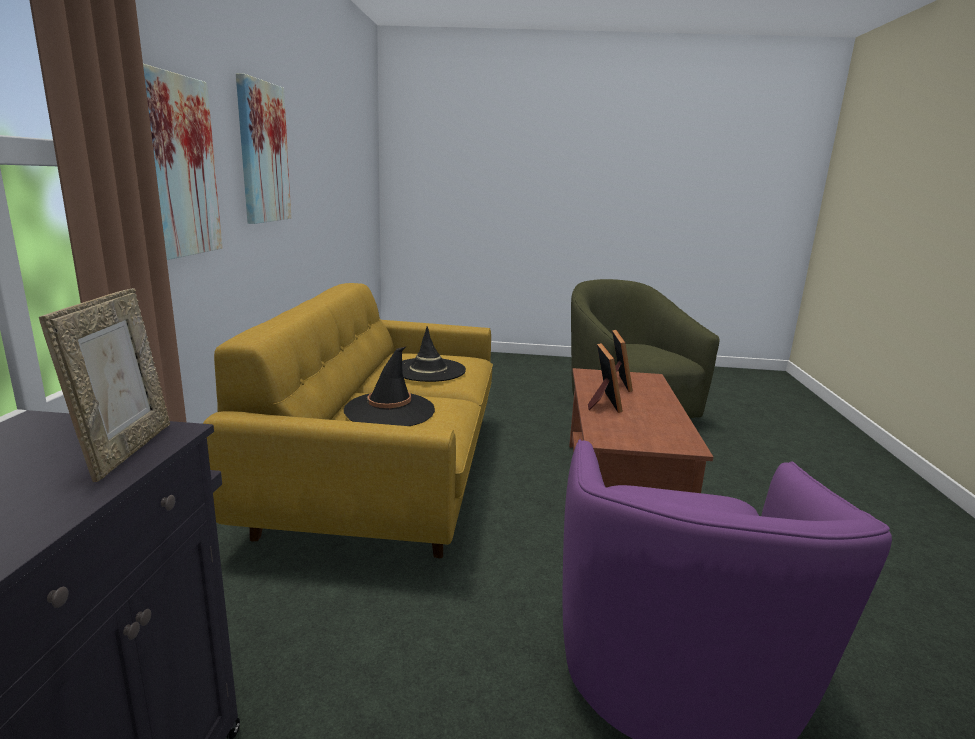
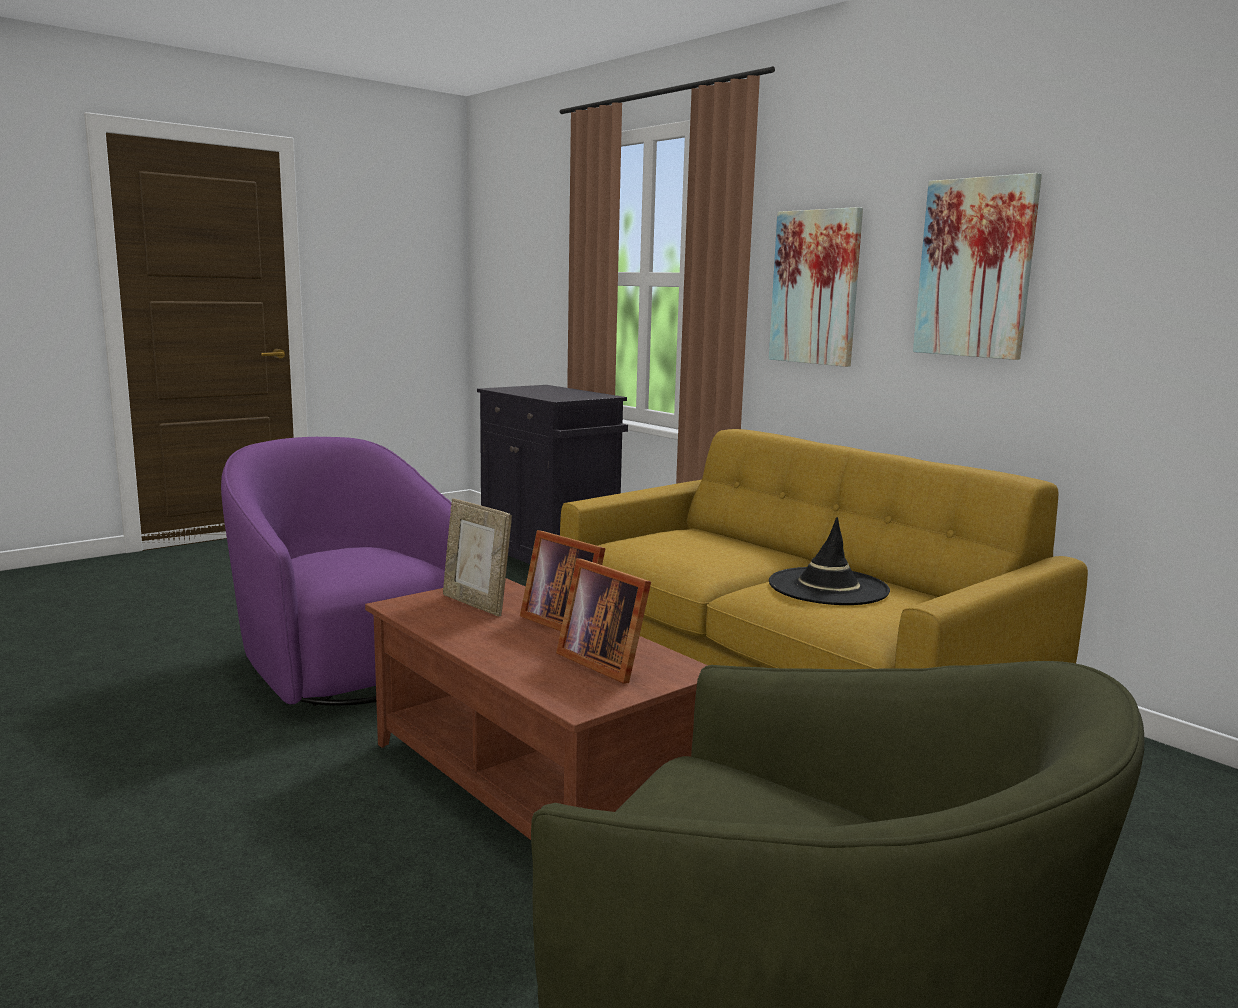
camera: 135 degrees right, 5 degrees down
(126, 450) = (550, 397): picture frame -> picture frame (476, 604)
(389, 411) = (711, 545): black hat -> none

